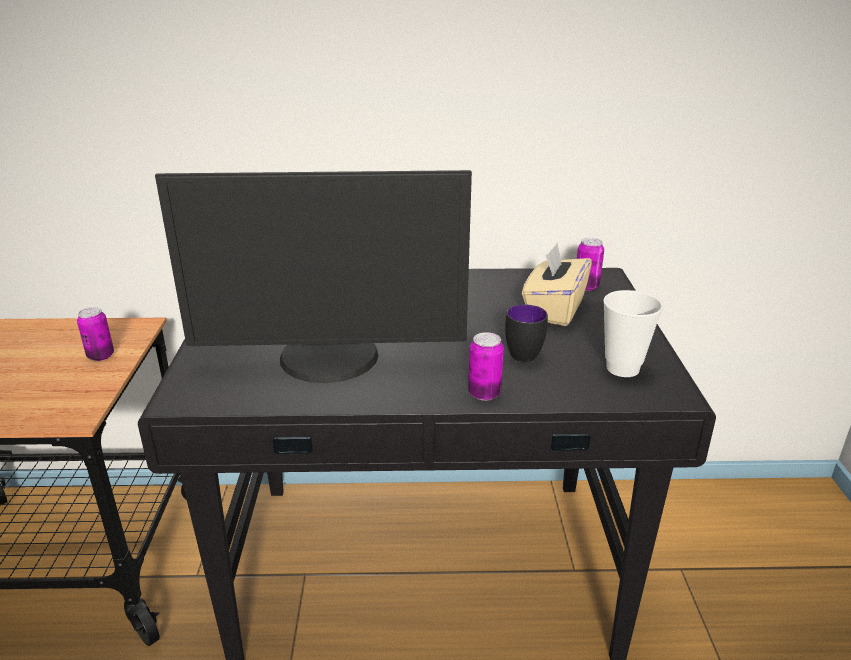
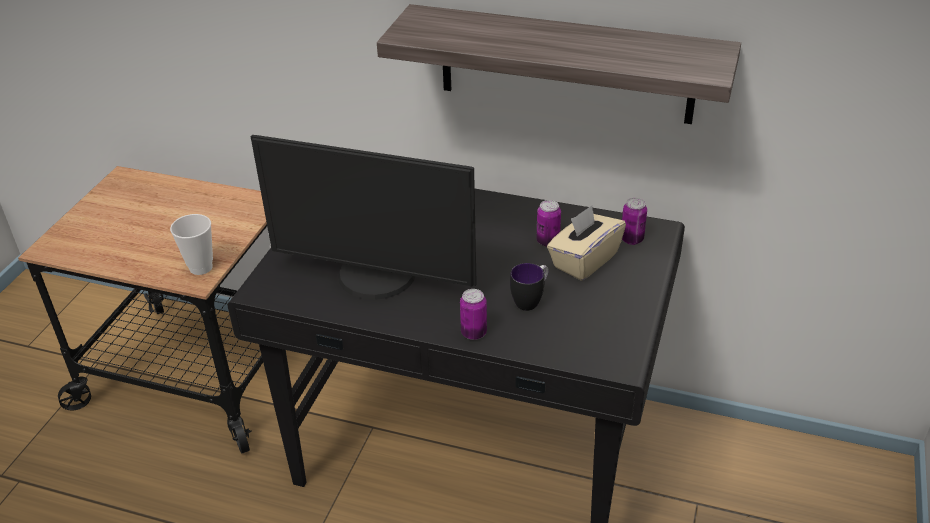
camera: 20 degrees right, 10 degrees up
(101, 356) = (228, 227): can -> can (548, 241)
(494, 104) = (566, 64): none -> shelf
(622, 368) = (598, 333): cup -> cup (201, 267)

